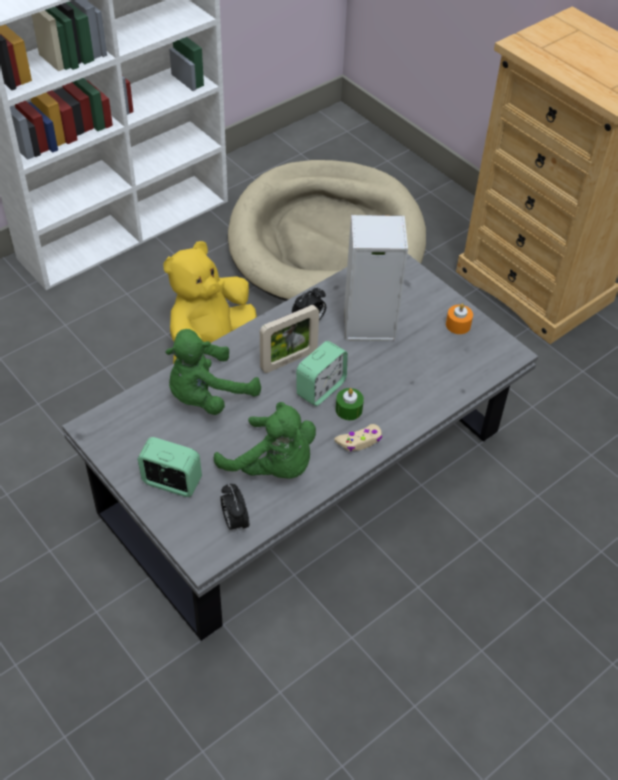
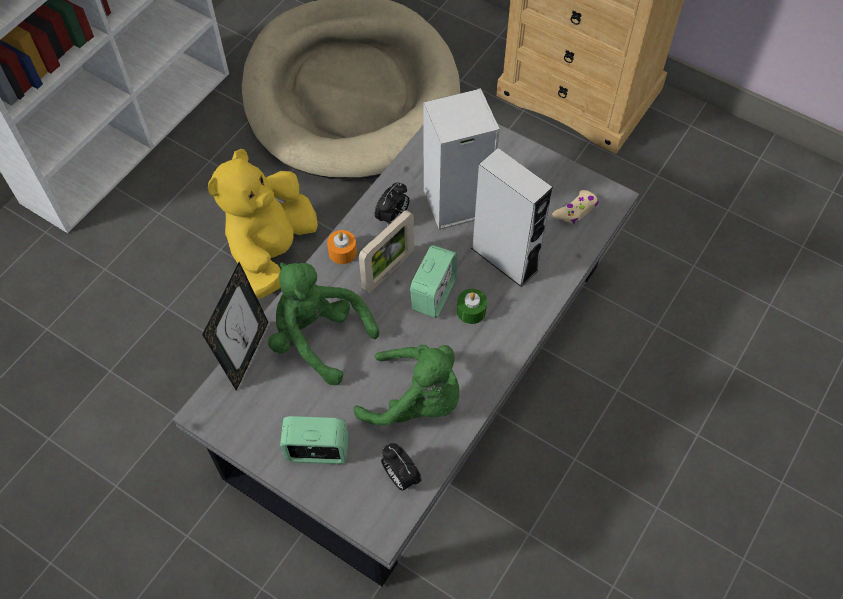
camera: 15 degrees left, 10 degrees up
(142, 392) = (246, 354): none -> picture frame
(207, 396) = (318, 337): green plush toy -> green plush toy turned 90 degrees clockwise
(359, 441) = (495, 345): beige game controller -> beige game controller (576, 210)
(394, 377) = (504, 259): none -> grey speaker
(458, 325) = (547, 180): orange candle -> orange candle (342, 252)

